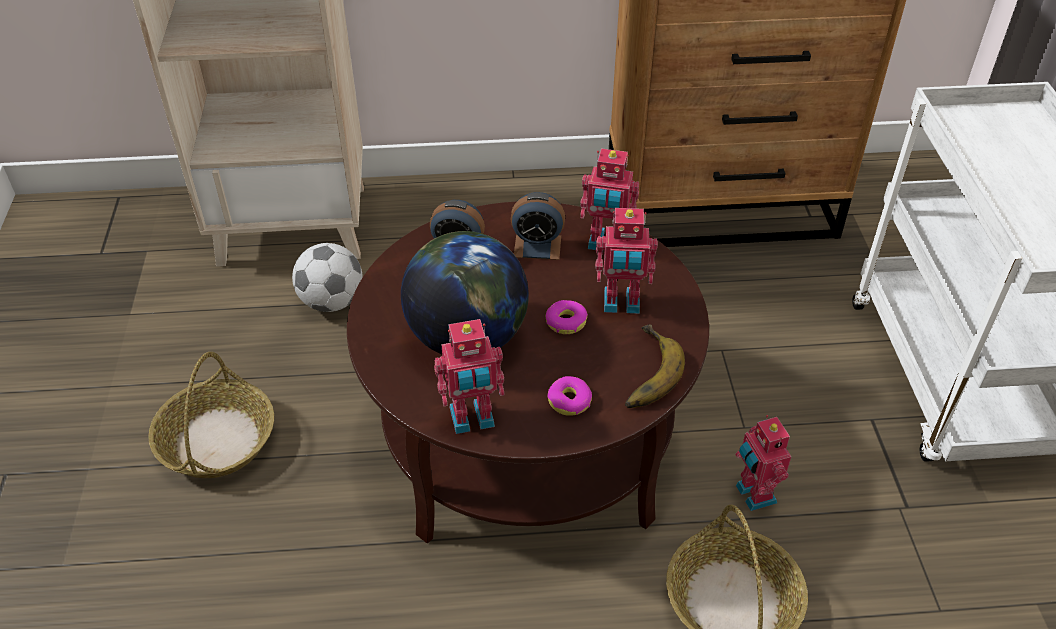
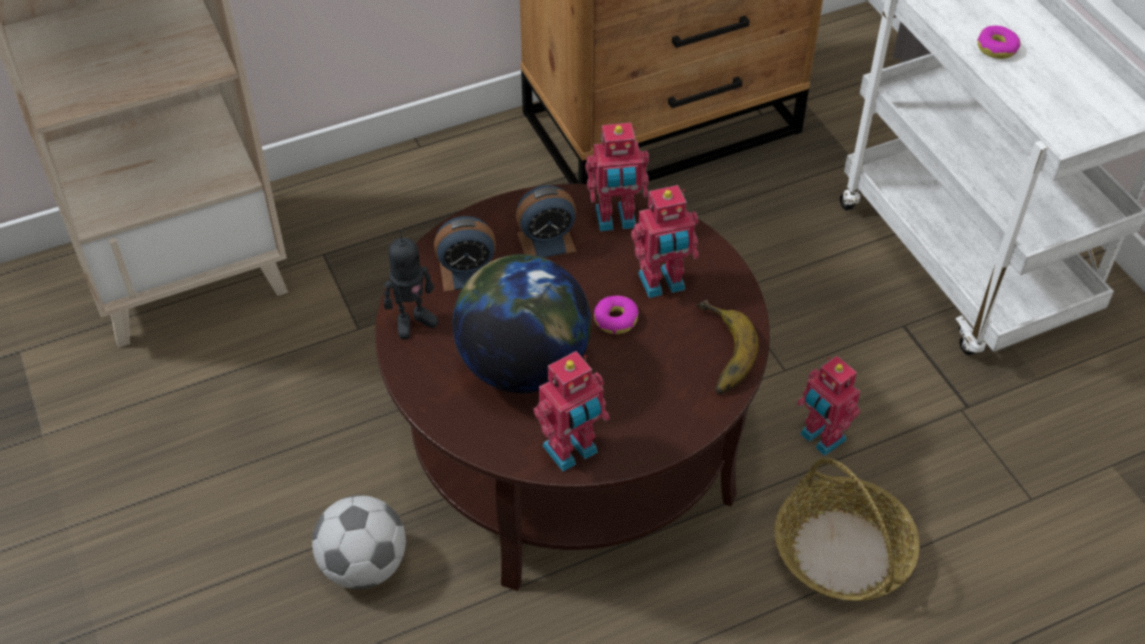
camera: 20 degrees left, 5 degrees up
(217, 440) = (229, 551): basket -> none
(332, 302) = (281, 353): football -> football (364, 566)
(395, 279) = (413, 321): none -> toy robot
(569, 401) = (658, 404): donut -> donut (997, 48)

